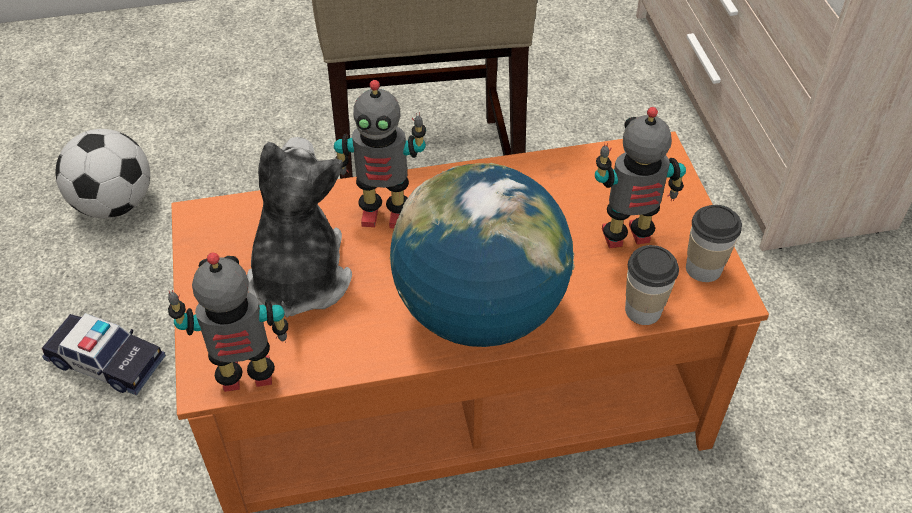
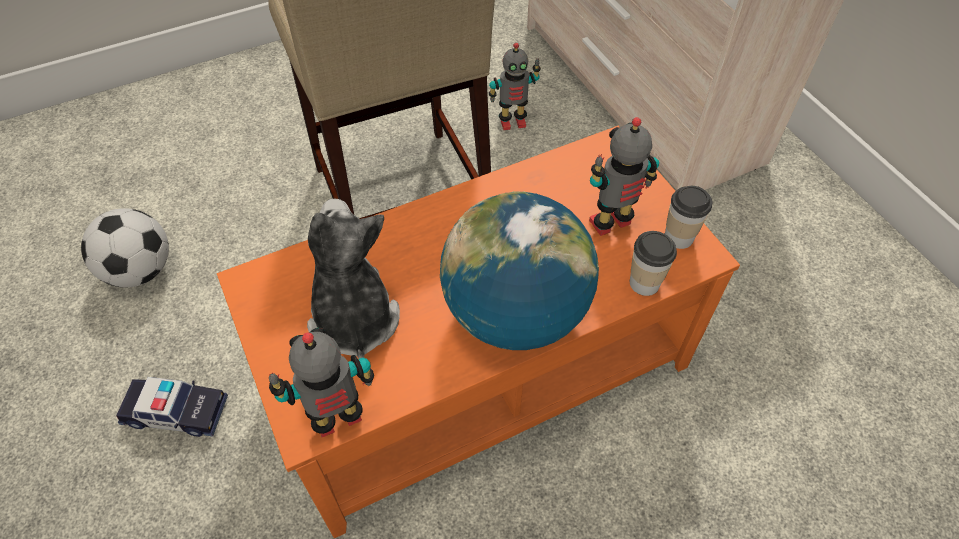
camera: 15 degrees left, 5 degrees up
(384, 214) = (407, 245): toy robot -> toy robot (512, 122)

